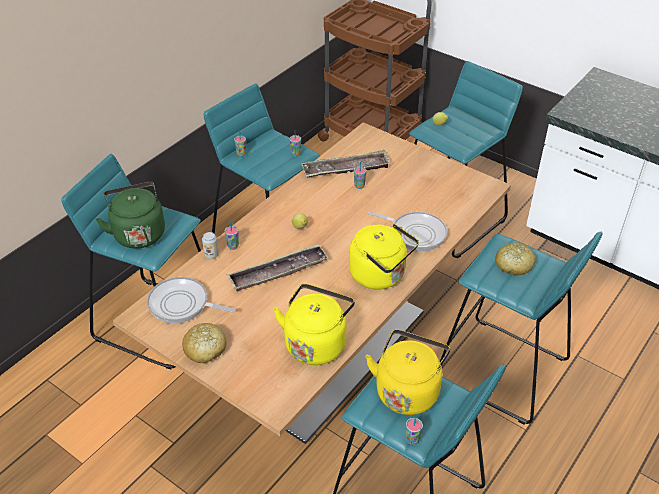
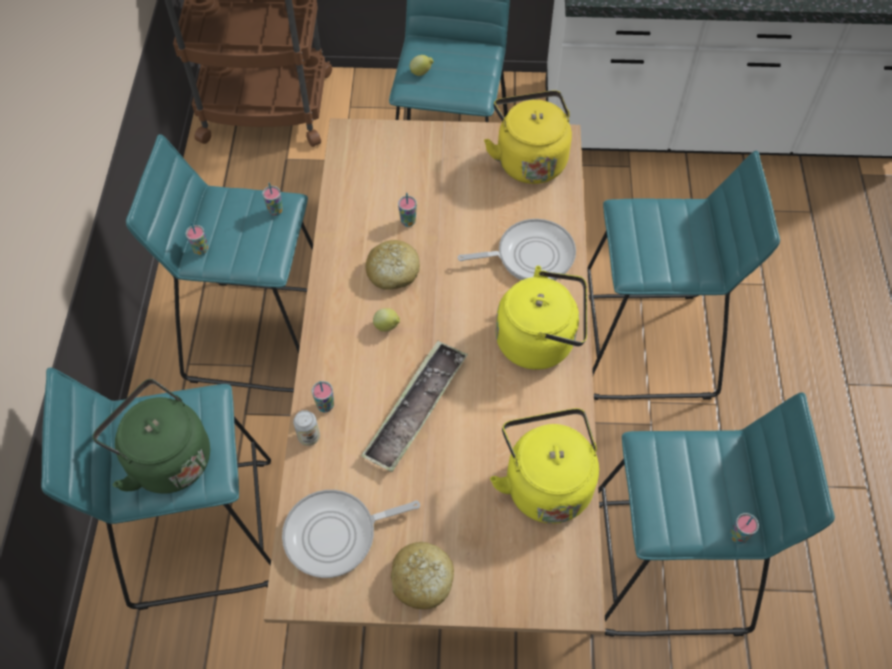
camera: 35 degrees left, 15 degrees up
(346, 169) = (370, 204): tray -> none
(407, 390) = (683, 475): yellow kettle -> yellow kettle (529, 159)
(513, 264) = (660, 235): bread -> bread (393, 272)

